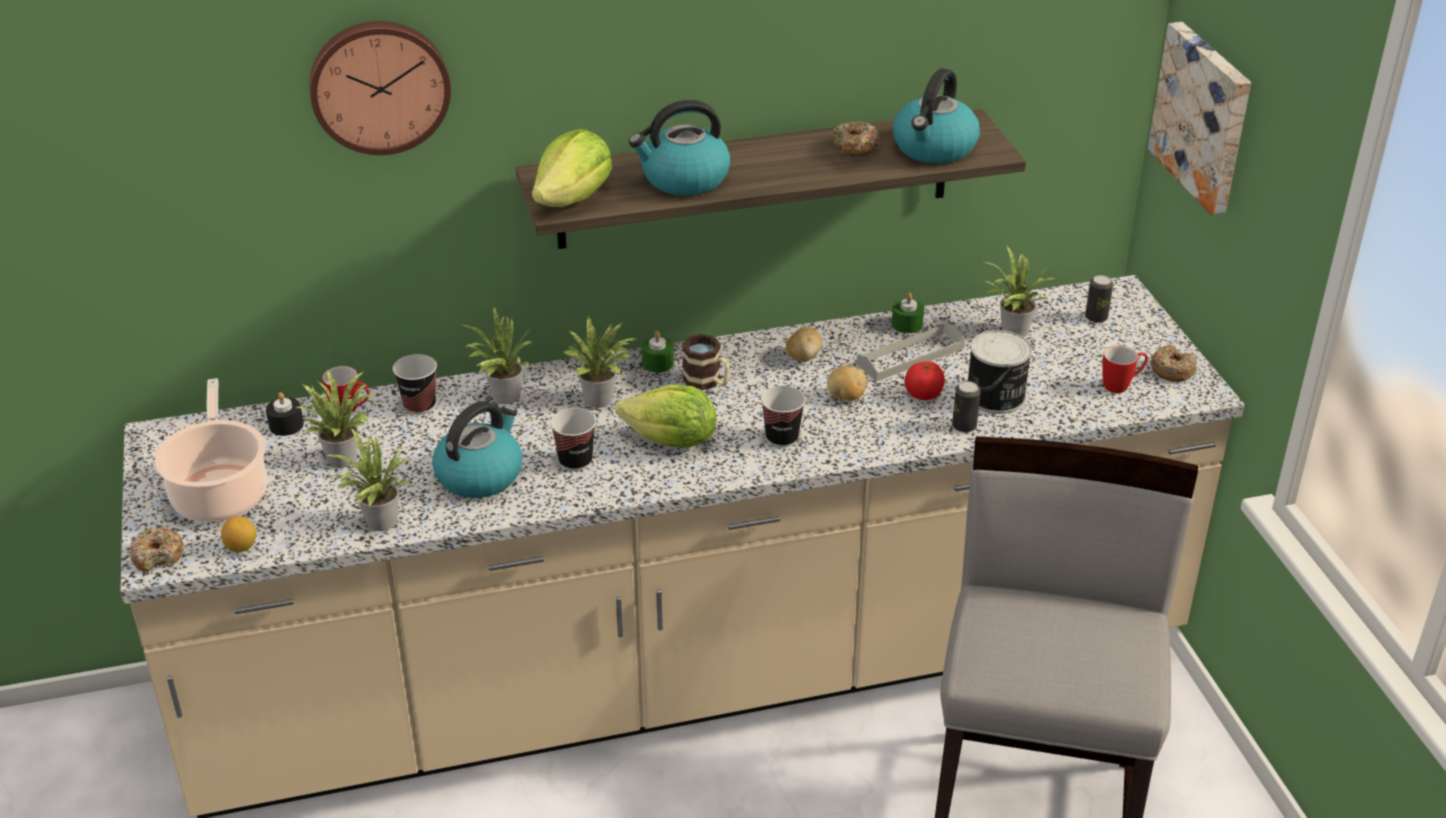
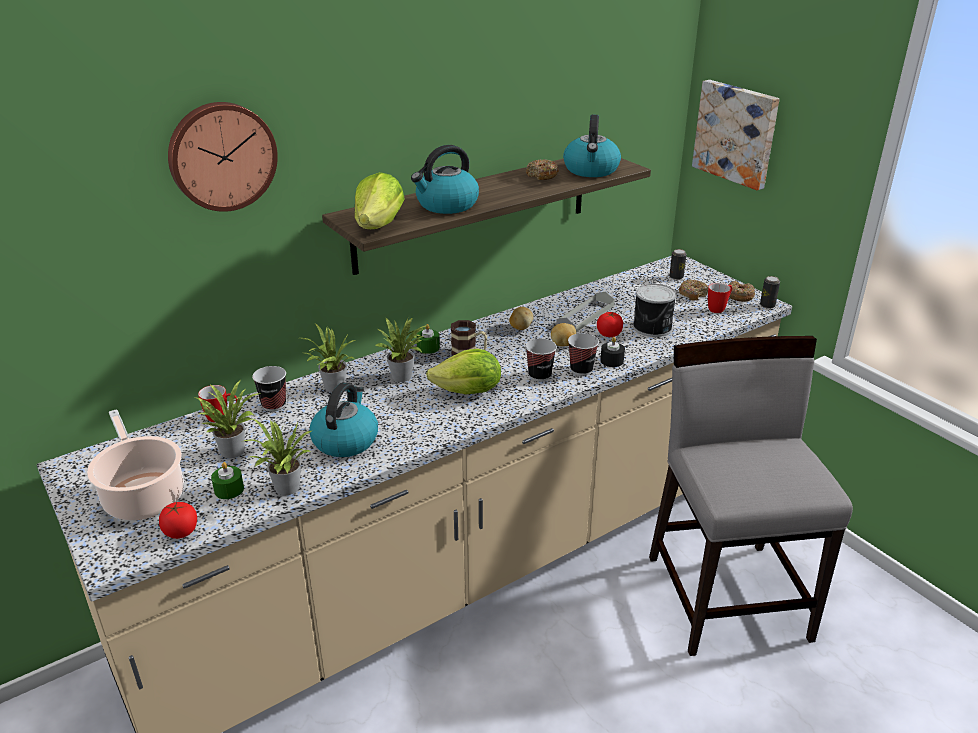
camera: 20 degrees left, 5 degrees down
(158, 556) = (110, 555): donut -> donut (692, 294)
(241, 547) = (181, 532): lemon -> tomato
(286, 425) = (175, 438): black candle -> black candle (612, 361)
(575, 461) = (409, 417): cup -> cup (581, 370)
(907, 324) = (570, 299): green candle -> green candle (229, 489)
(964, 426) = (646, 347): can -> can (767, 305)
(1011, 331) = (634, 292): potted plant -> none

